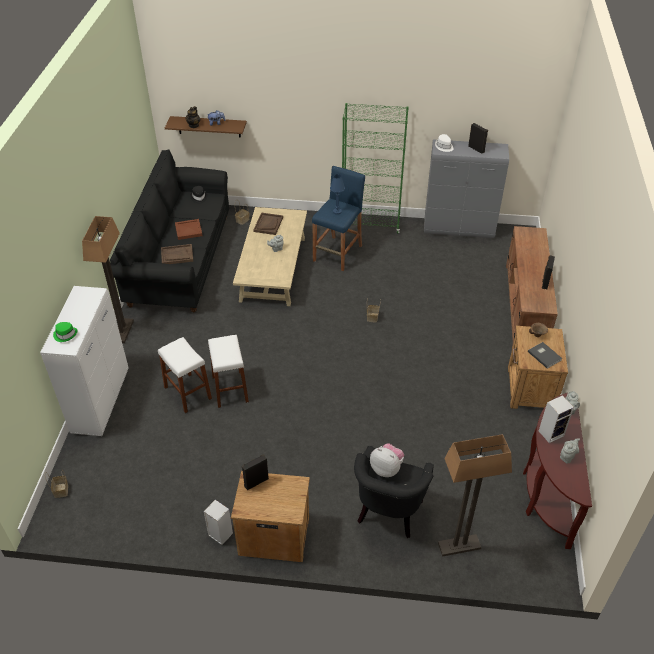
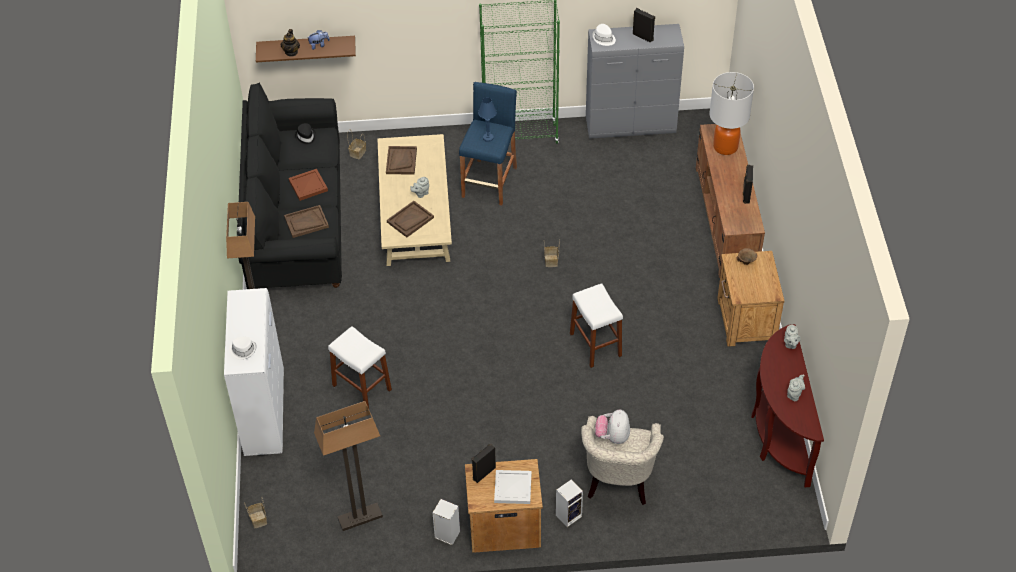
camera: 10 degrees left, 5 degrees up
(65, 334) = (243, 350): green hat -> white hat
(230, 389) = (409, 375): white stool -> white stool (595, 345)
(262, 266) = (410, 220): none -> brown tray
(278, 500) = (512, 487): none -> white tray
(386, 468) = (612, 436): plush toy -> plush toy turned 105 degrees counterclockwise
(388, 514) = (618, 484): black armchair -> beige armchair
(459, 545) = (697, 503): floor lamp -> floor lamp (360, 517)
(533, 244) = (725, 146): none -> table lamp
(544, 355) = (757, 285): grey book -> none
(551, 433) = (775, 372): speaker -> speaker (569, 515)

